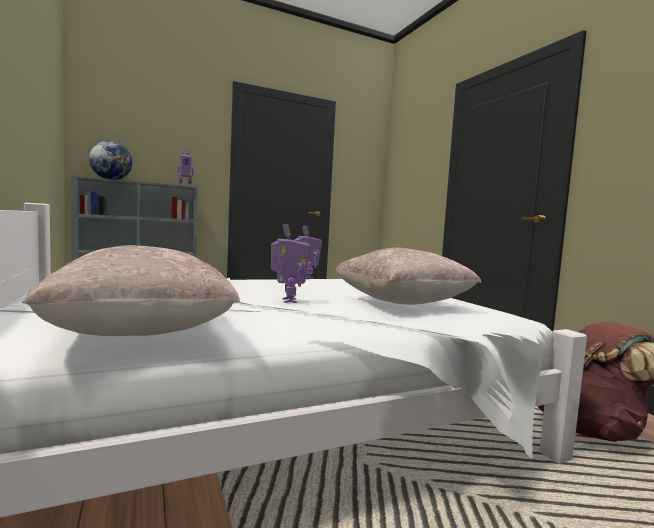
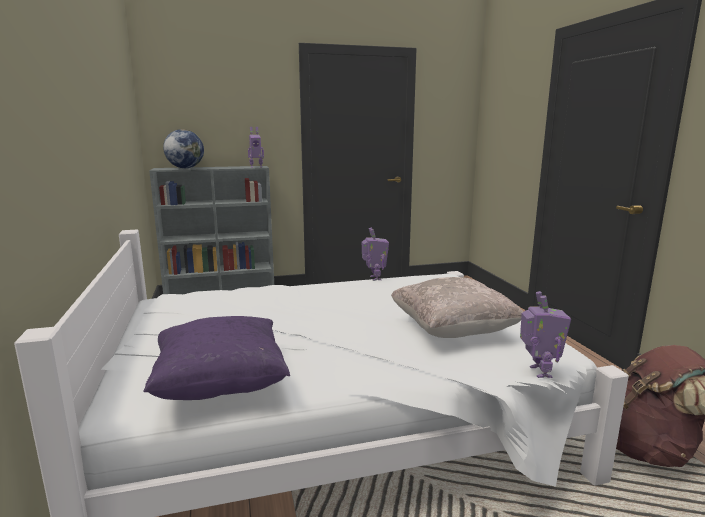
camera: 10 degrees right, 10 degrees up
(140, 333) = (221, 385): beige pillow -> purple pillow
(288, 300) = (345, 329): toy robot -> toy robot (539, 372)

